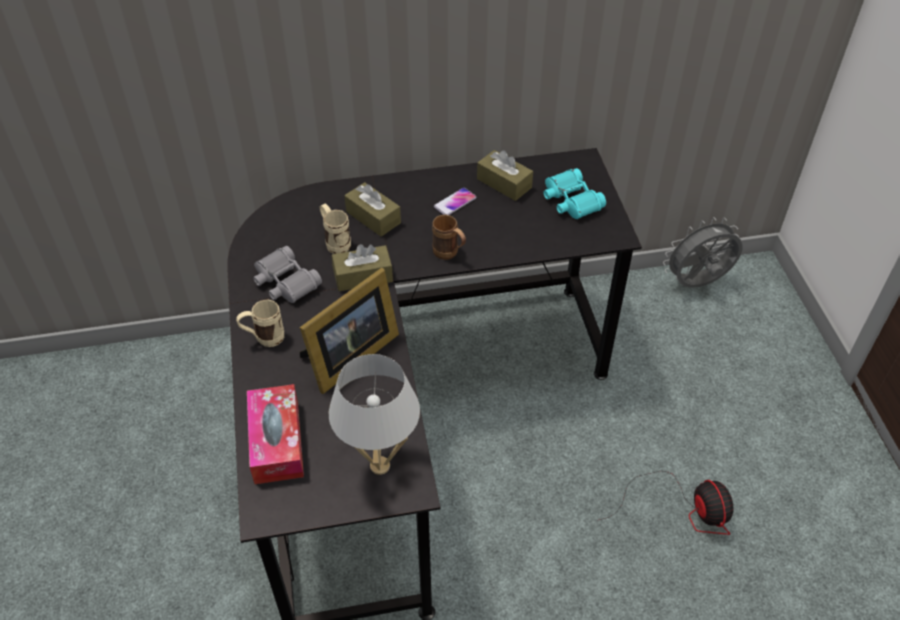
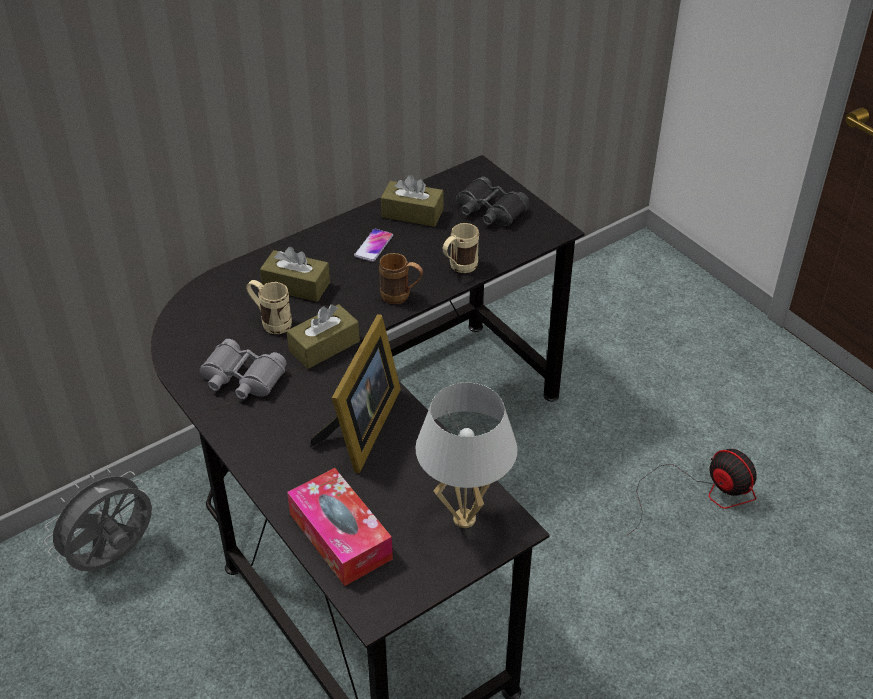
camera: 25 degrees left, 5 degrees down
(263, 339) = (256, 442): beige mug -> beige mug (458, 268)
(570, 201) = (490, 211): turquoise binoculars -> black binoculars
(697, 284) = (594, 280): grey fan -> grey fan (113, 558)

